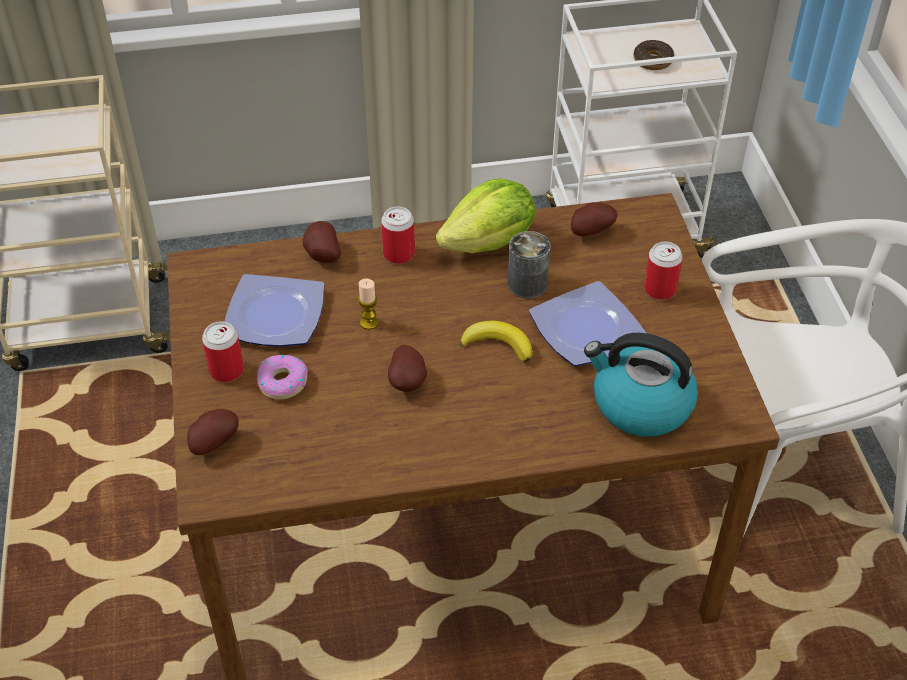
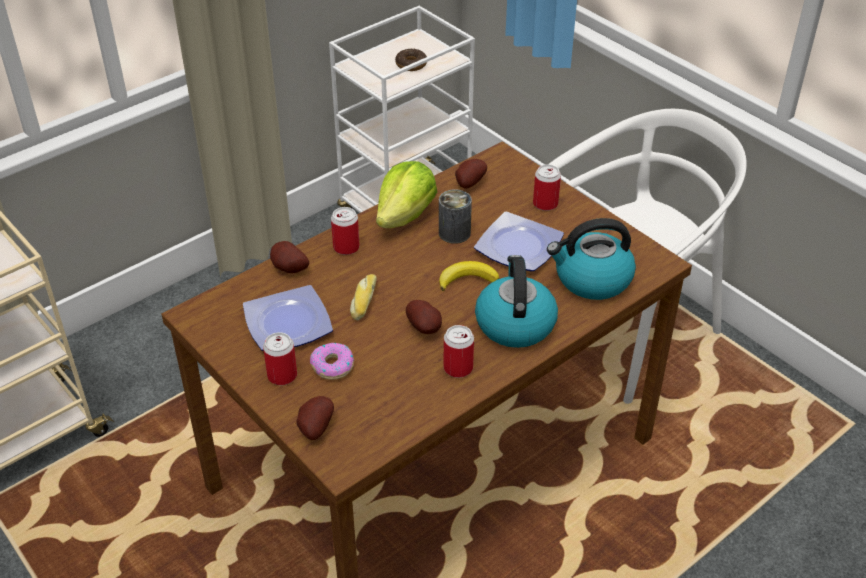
camera: 30 degrees left, 5 degrees down
(369, 322) = (363, 301): candle -> bread
(407, 443) = (458, 368): none -> can
(509, 419) = (514, 323): none -> kettle

